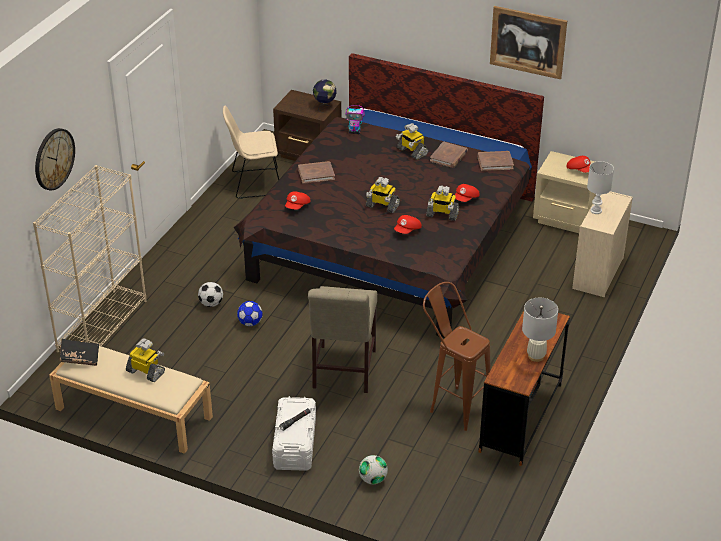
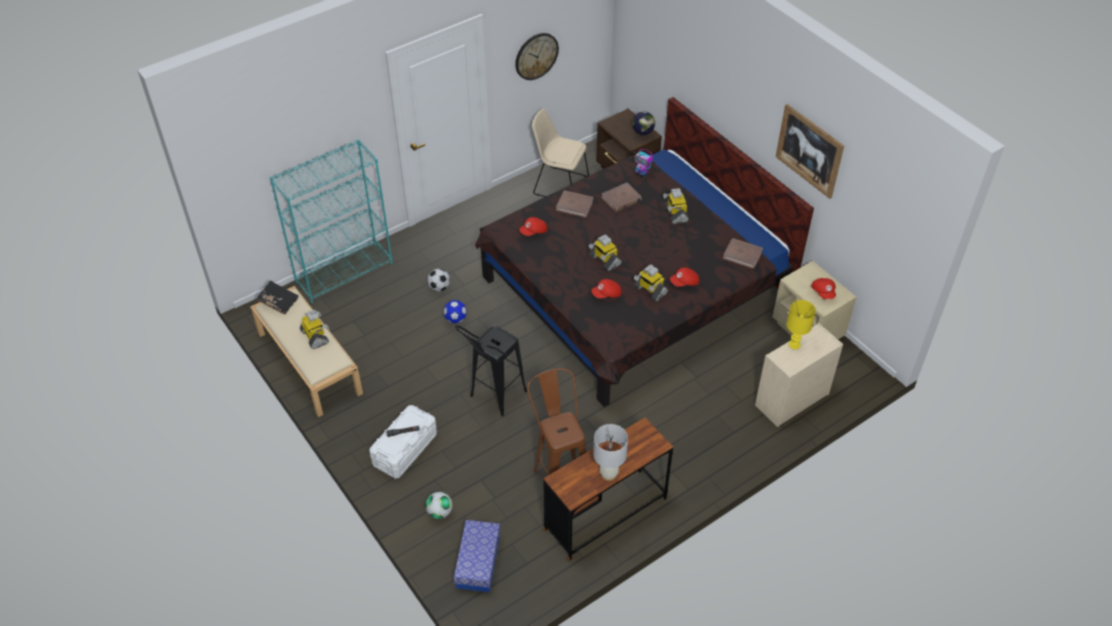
camera: 30 degrees right, 10 degrees up
(54, 159) = (303, 127): wall clock -> wall clock (536, 56)
(102, 325) = (344, 272): beige bookcase -> turquoise bookcase
(343, 372) = (493, 399): beige chair -> black stool
(443, 502) = (478, 562): none -> storage box
(448, 157) = (704, 232): brown book -> brown book (621, 199)
(595, 210) = (794, 344): white table lamp -> yellow table lamp

